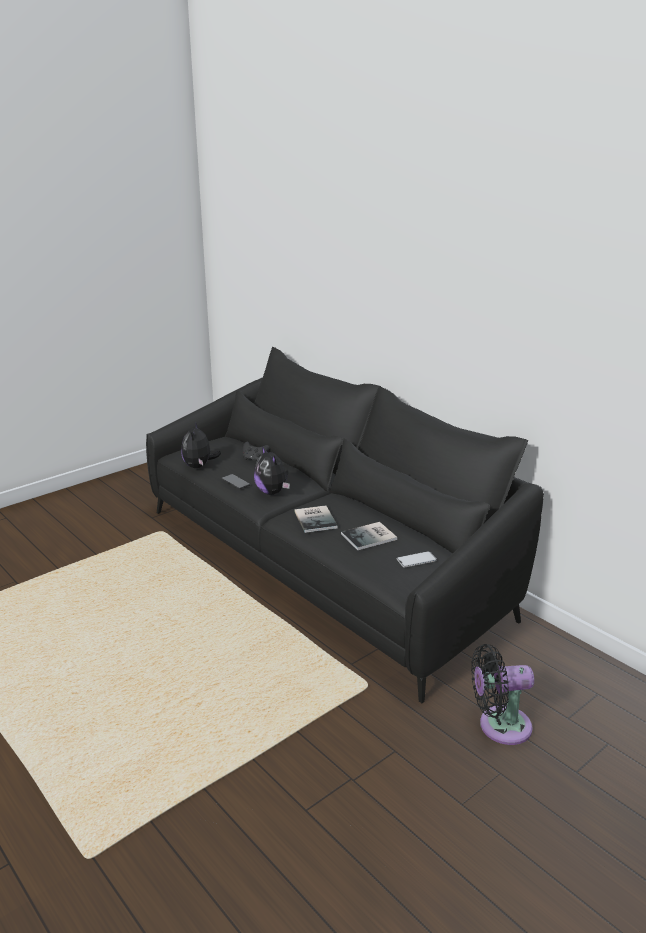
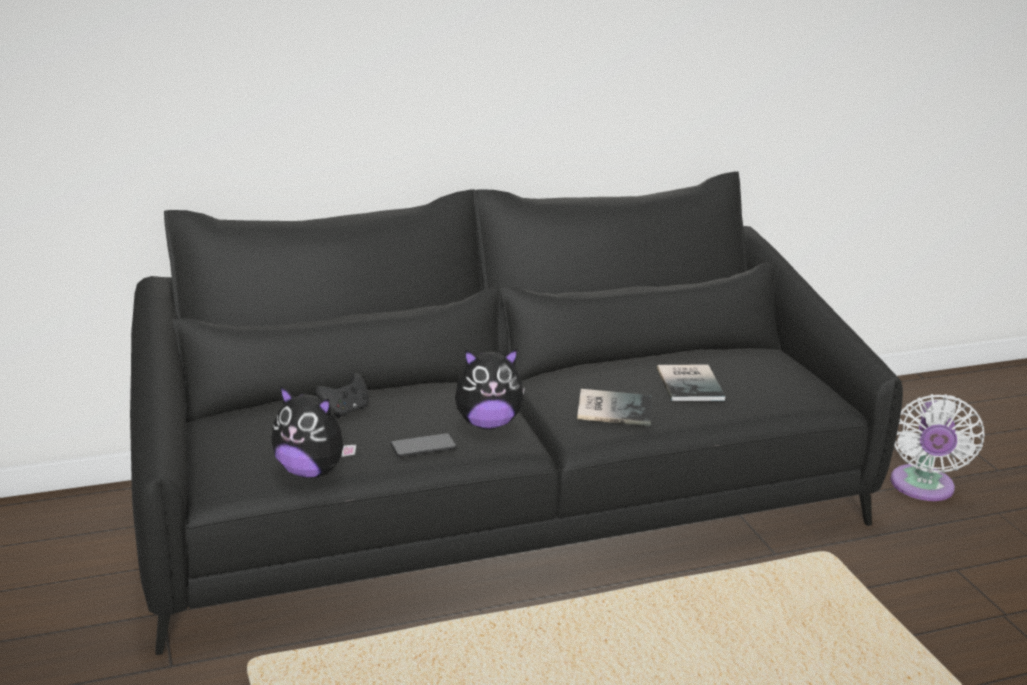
camera: 70 degrees left, 0 degrees up
(416, 560) = (766, 371): phone -> none
(499, 726) = (922, 488): black fan -> white fan

